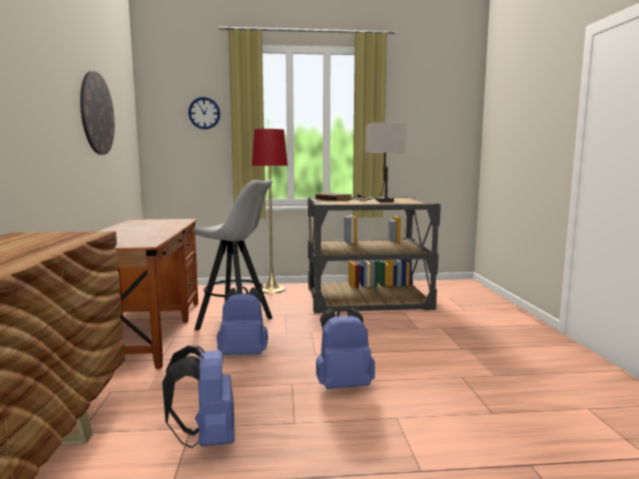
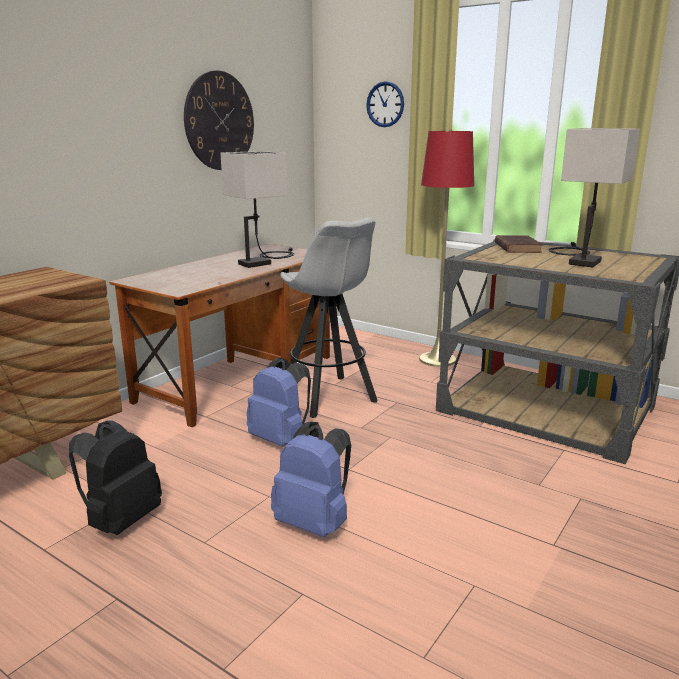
camera: 40 degrees right, 10 degrees up
(158, 225) = (265, 260): none -> table lamp
(207, 439) = (121, 520): blue backpack -> black backpack

